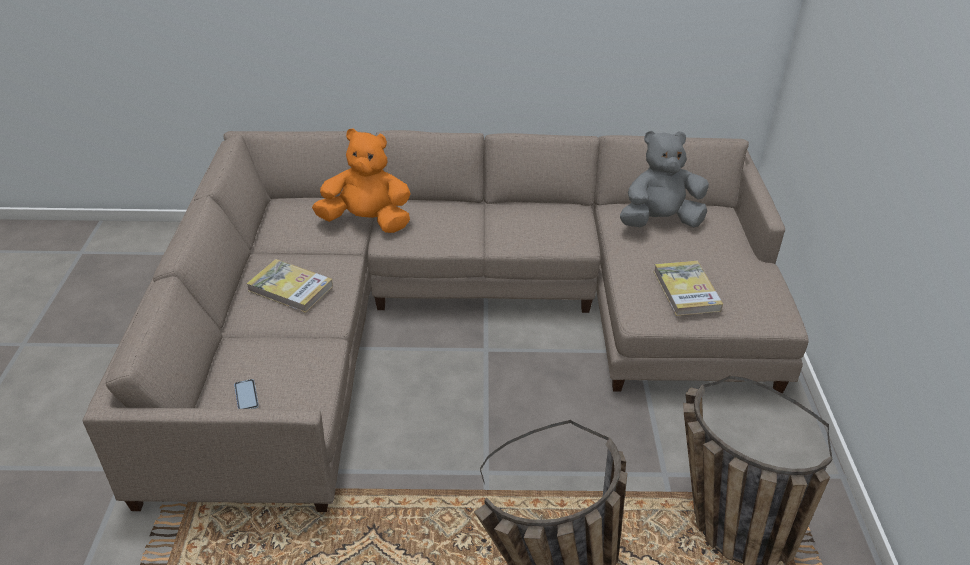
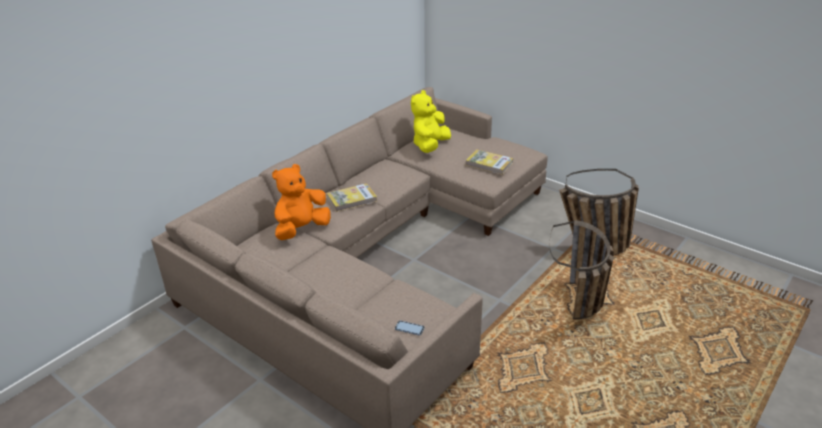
camera: 50 degrees left, 5 degrees down
(290, 288) = (330, 279): book -> book (352, 199)
(659, 221) = (430, 146): grey plush toy -> yellow plush toy

